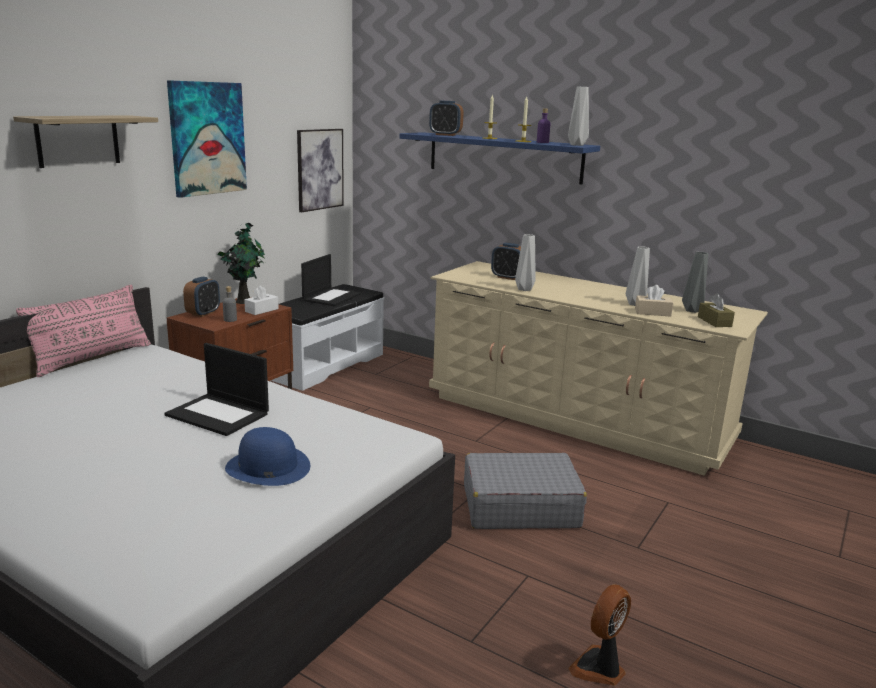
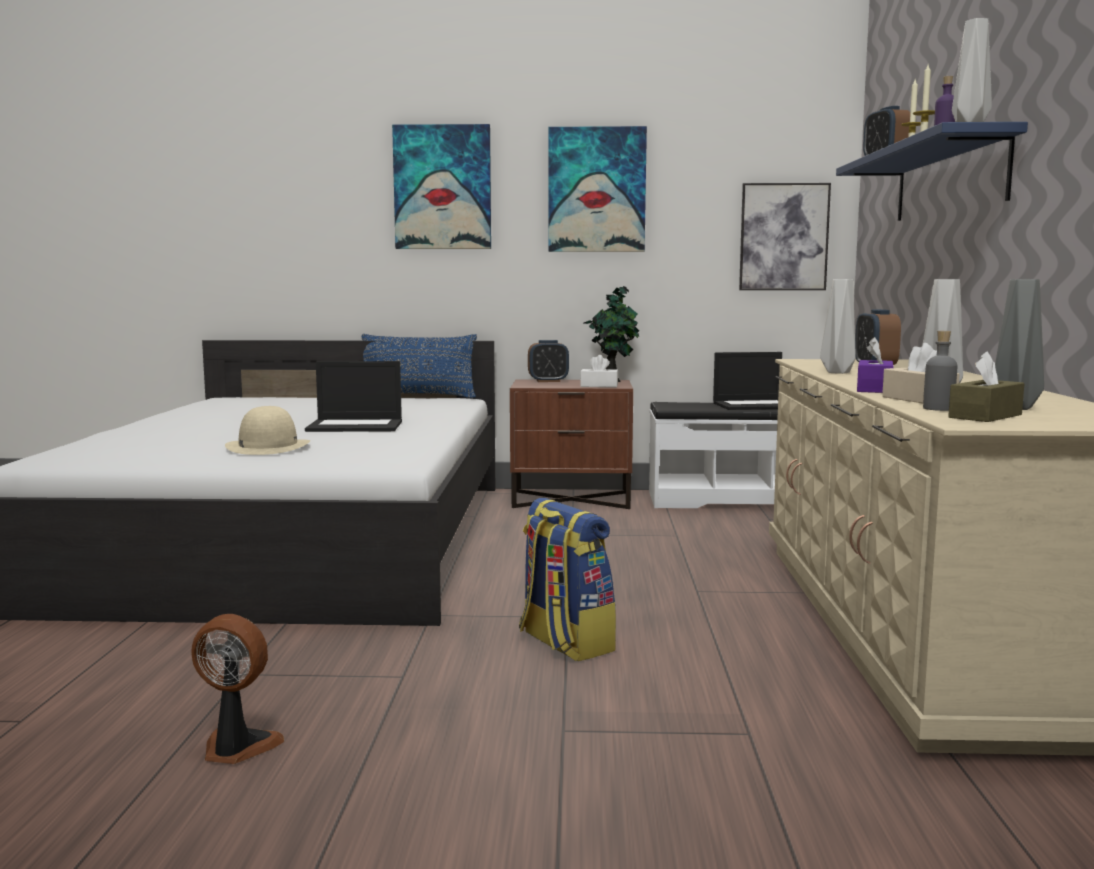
camera: 60 degrees right, 10 degrees down
(78, 140) = (442, 187): shelf -> picture
(92, 358) = (418, 397): pink pillow -> blue pillow
(219, 414) = (356, 426): laptop -> laptop turned 90 degrees counterclockwise
(230, 320) = (549, 385): grey bottle -> grey bottle (938, 408)
(267, 467) = (268, 446): blue hat -> beige hat
(519, 506) = (564, 643): grey suitcase -> backpack
(605, 306) = (874, 389): none -> purple tissue box

